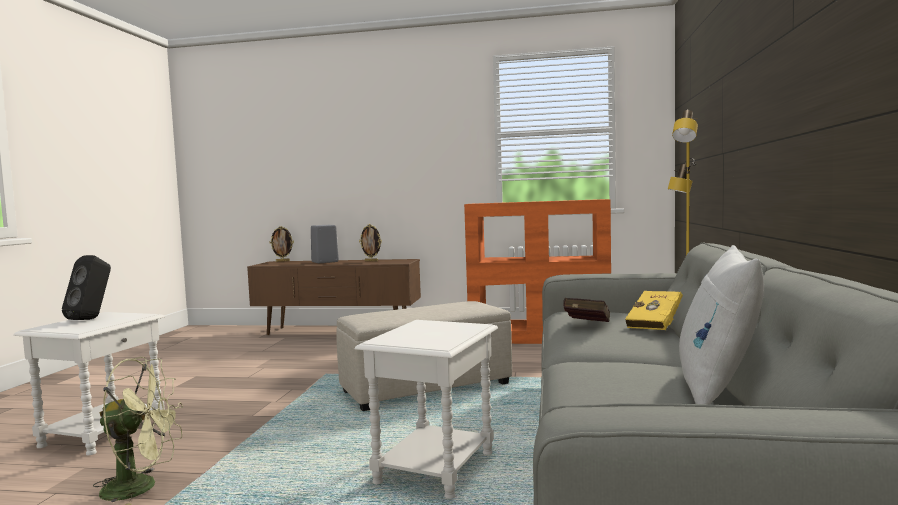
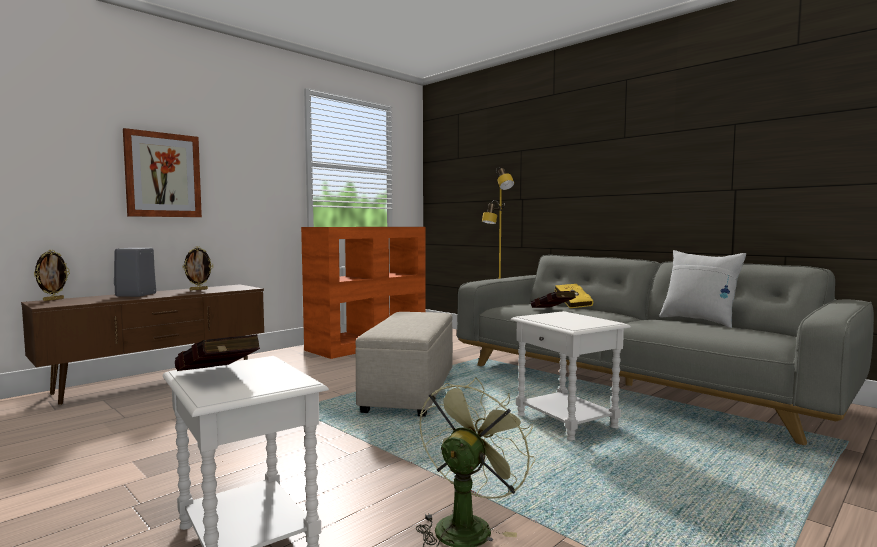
camera: 55 degrees left, 0 degrees up
(91, 319) = (218, 376): black speaker -> red book
(359, 164) = (163, 175): none -> picture

